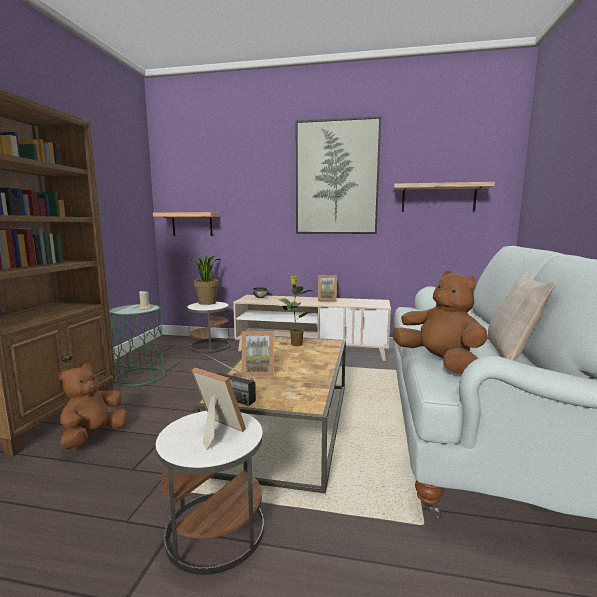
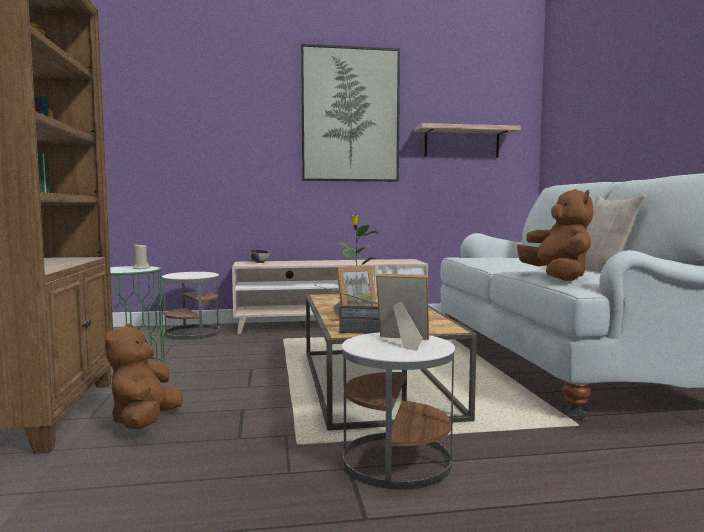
camera: 20 degrees left, 5 degrees down
(192, 224) = (155, 167): shelf -> none
(207, 303) = (186, 273): potted plant -> none
(326, 300) = (345, 261): picture frame -> none
(439, 363) = (557, 277): brown plush toy -> brown plush toy turned 45 degrees clockwise

